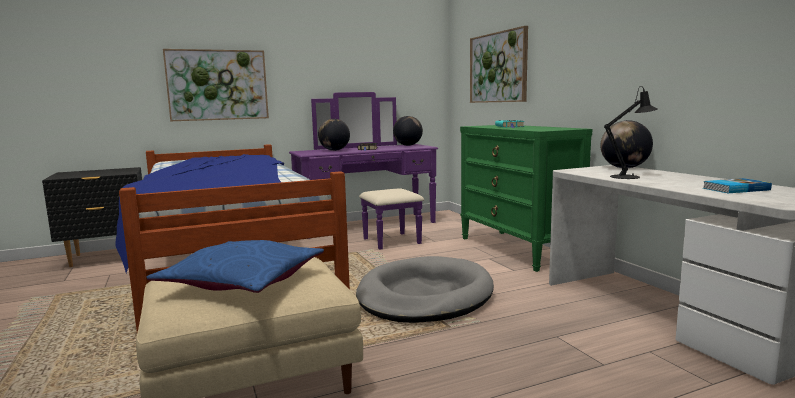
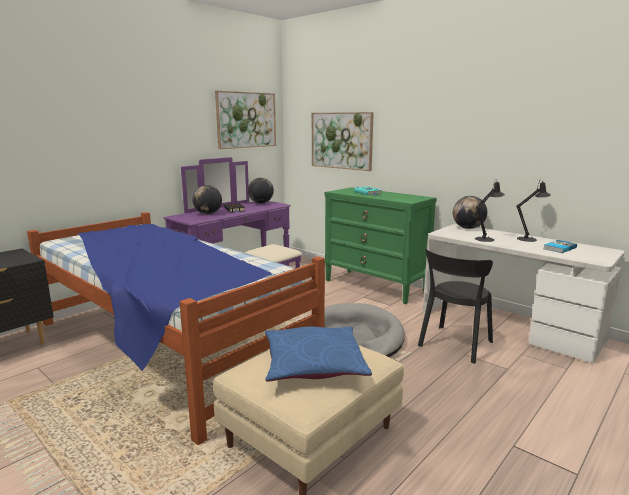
camera: 25 degrees left, 5 degrees up
(217, 85) = (95, 158): picture -> picture (246, 120)
(551, 324) = (454, 345): none -> black chair
(702, 179) = (529, 239): none -> black table lamp

